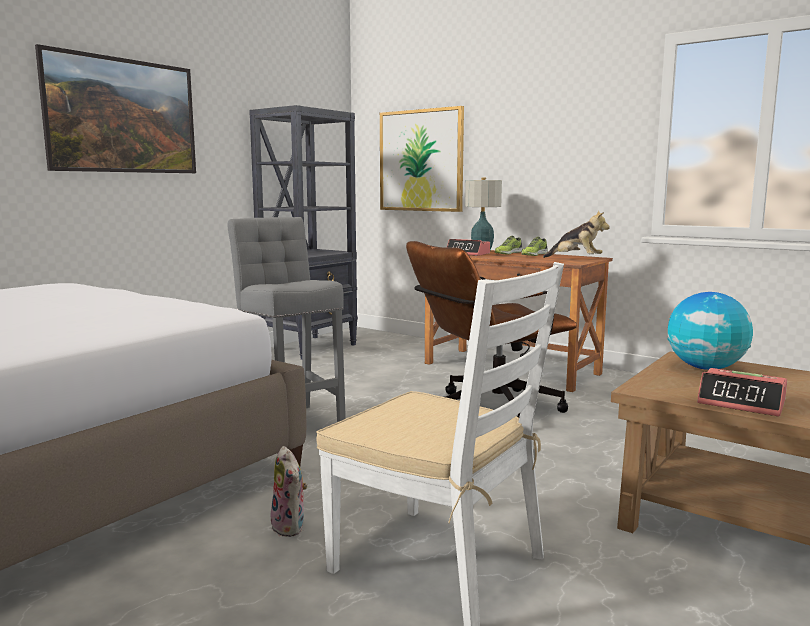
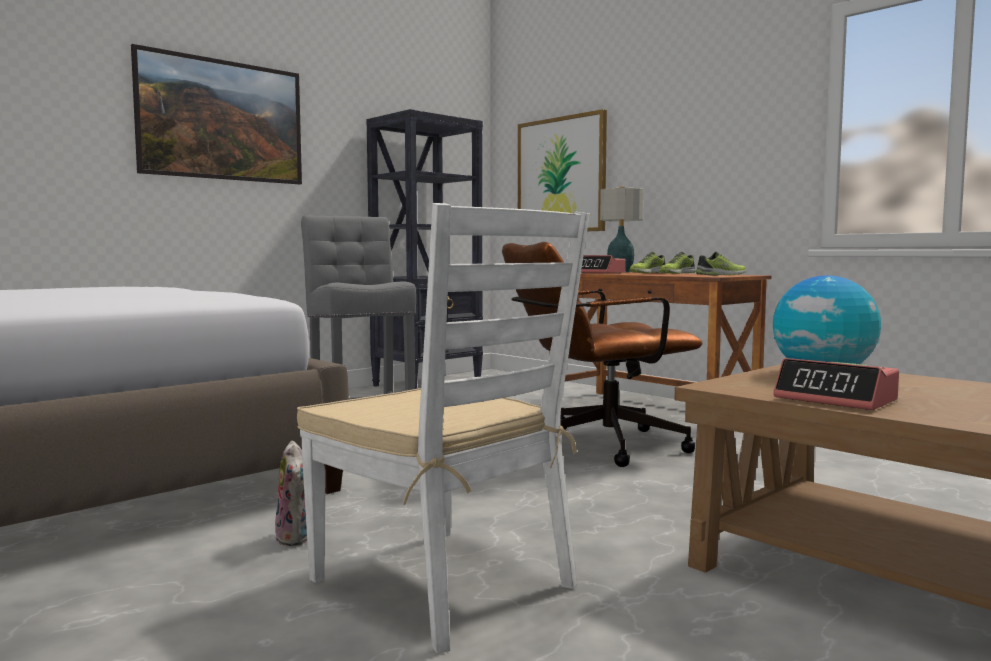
camera: 10 degrees right, 5 degrees down
(575, 259) = (721, 275): plush toy -> shoe

